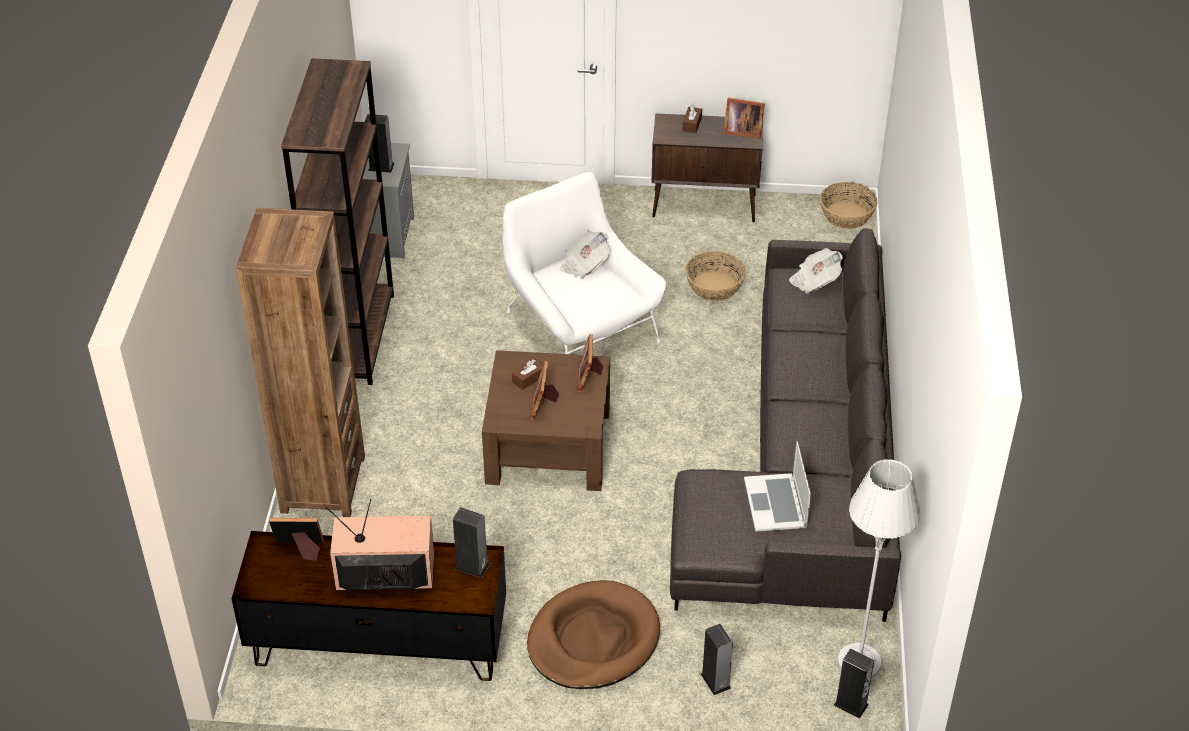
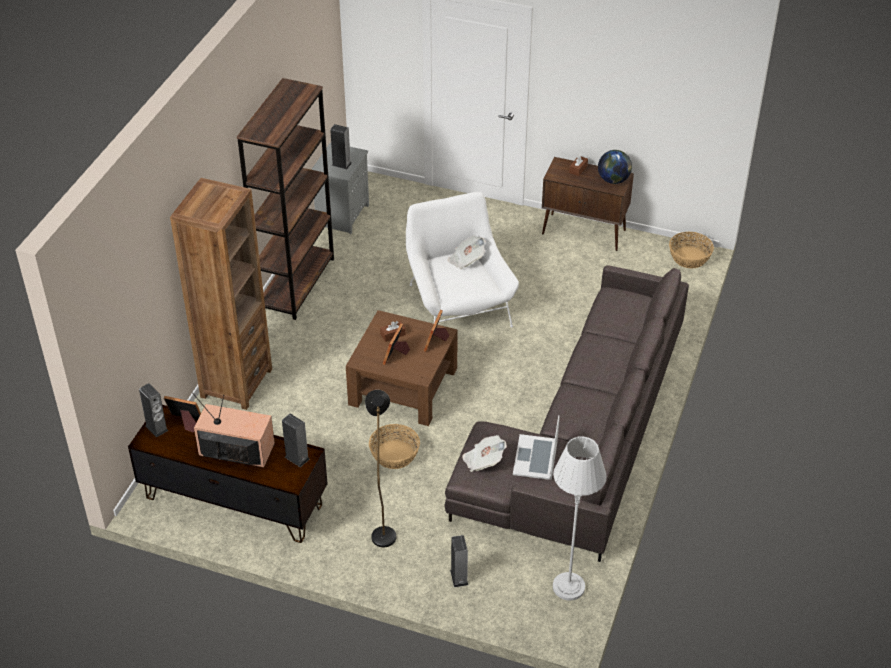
camera: 15 degrees right, 0 degrees up
(593, 639) = (383, 530): brown dog bed -> black floor lamp
(714, 286) = (568, 293): basket -> basket (394, 454)
(741, 131) = (613, 180): picture frame -> globe
(814, 281) = (630, 301): newspaper -> newspaper (483, 461)
(851, 705) = (550, 615): speaker -> speaker (156, 428)

